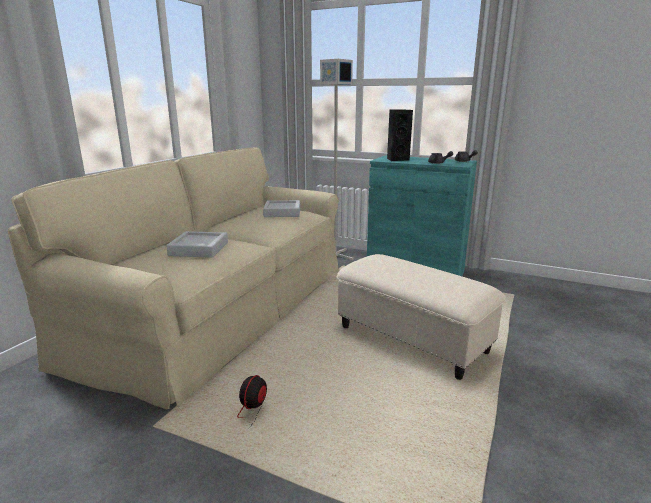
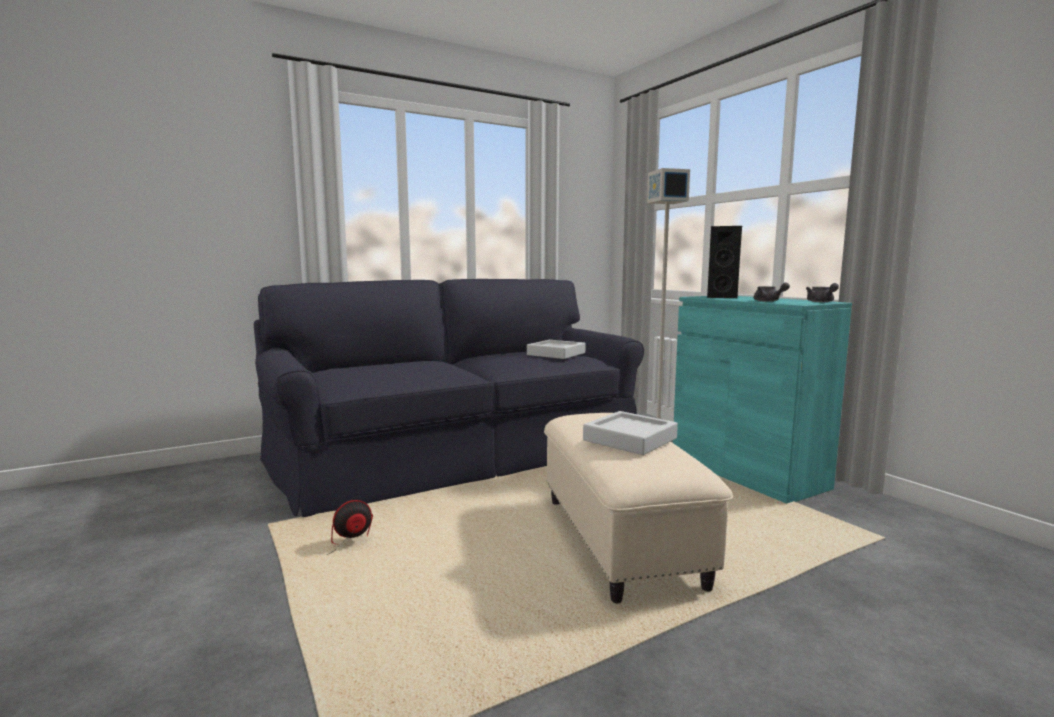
camera: 35 degrees right, 10 degrees down
(199, 249) = (406, 368): grey tray -> grey tray (630, 439)
(224, 308) = (461, 453): beige sofa -> black sofa

